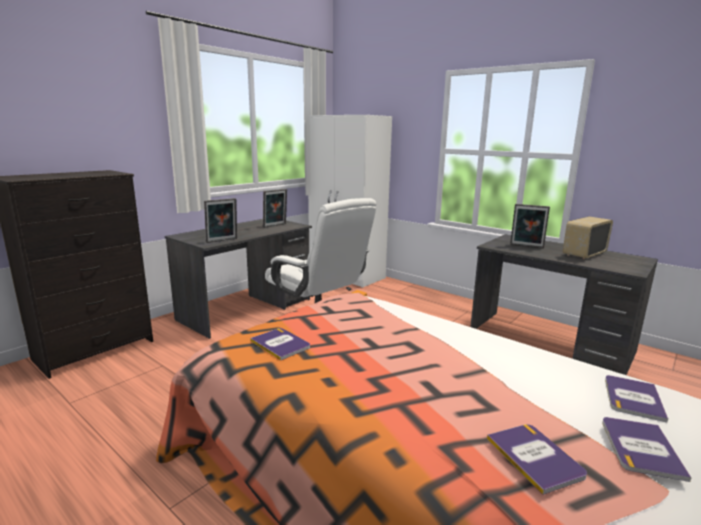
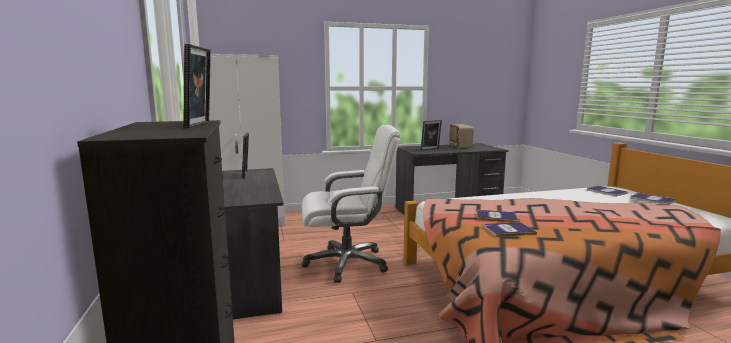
camera: 55 degrees left, 5 degrees down
(222, 241) = (266, 194): picture frame -> picture frame (201, 125)
(535, 457) = (660, 213): book -> book (496, 217)

